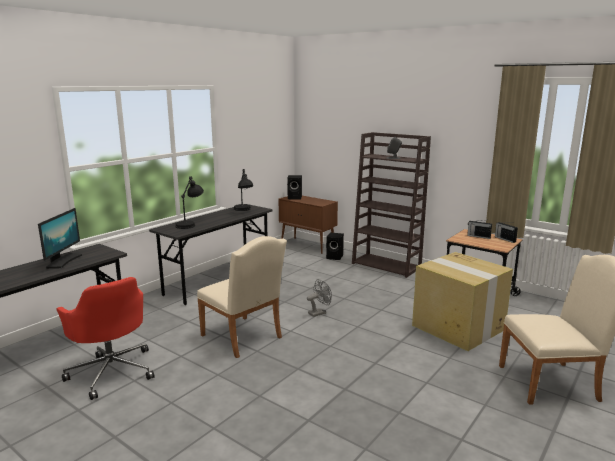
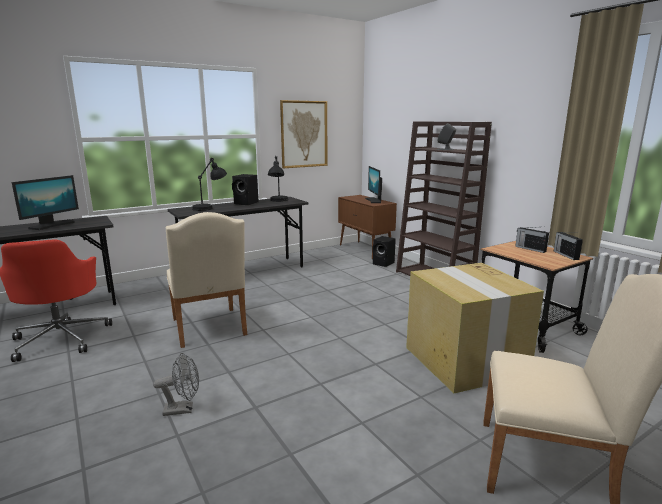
camera: 20 degrees right, 0 degrees up
(250, 143) = (304, 134): none -> picture
(295, 198) = (356, 197): black speaker -> black speaker (246, 203)
(315, 200) = (374, 200): none -> monitor
(319, 312) = (312, 316): grey fan -> grey fan (183, 409)

